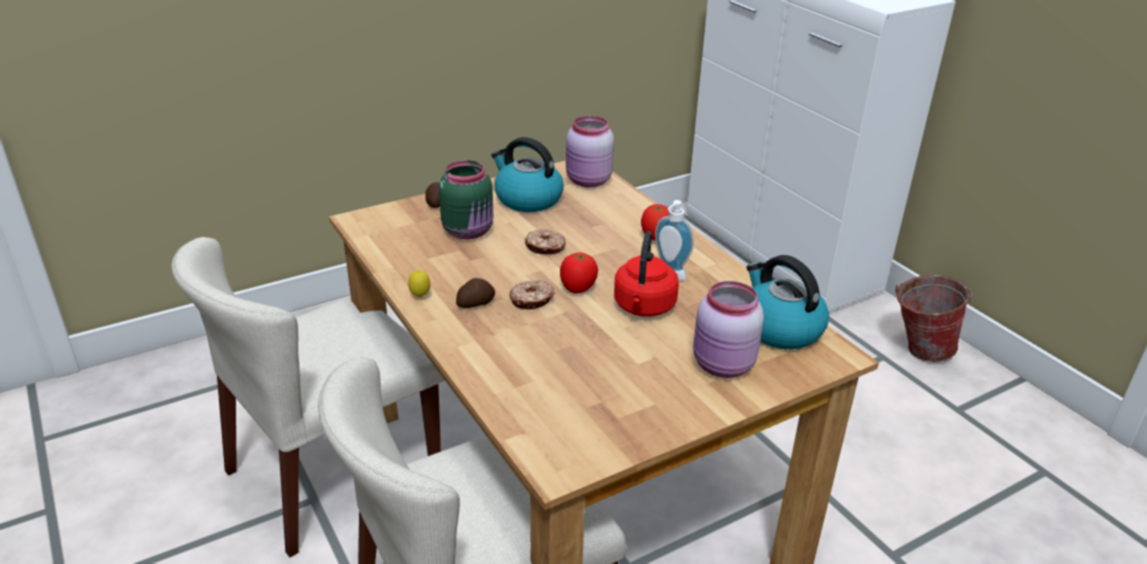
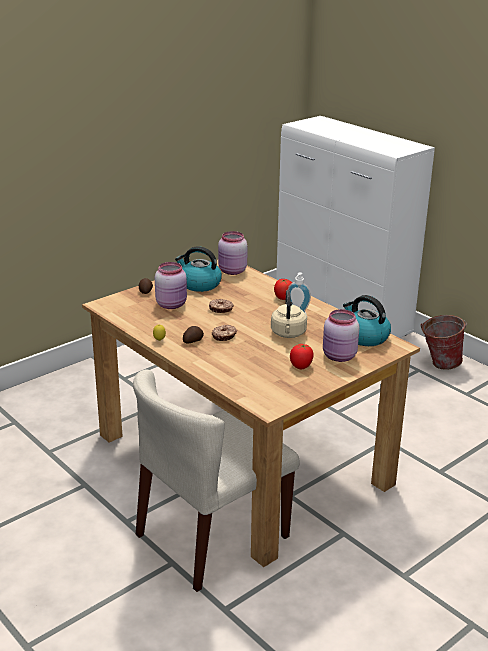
camera: 10 degrees left, 5 degrees down
(332, 474) = (91, 470): beige chair -> none
(469, 231) = (172, 304): green jar -> pink jar
(577, 288) = (248, 328): tomato -> tomato (301, 366)
(644, 307) = (288, 334): red kettle -> beige kettle

